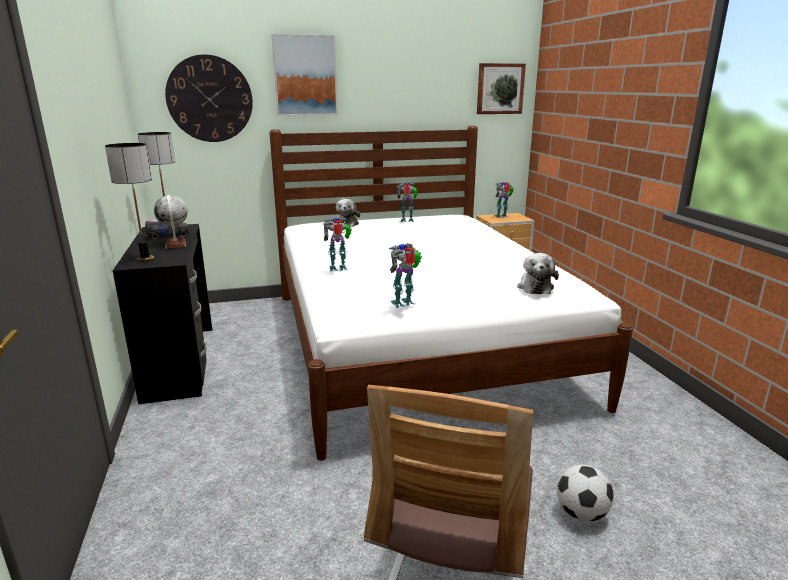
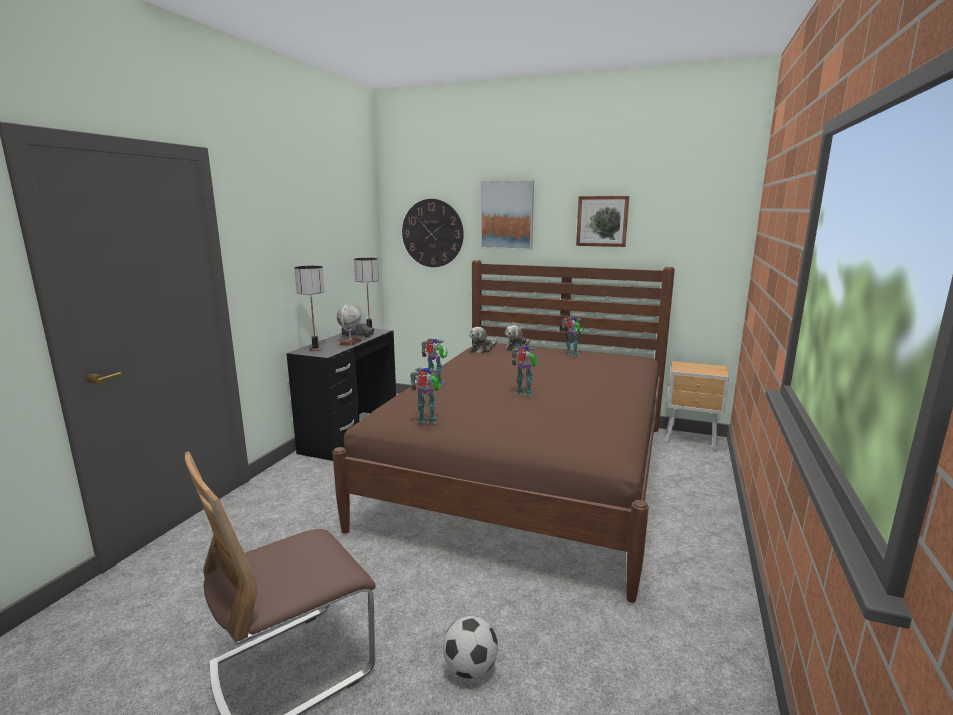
camera: 35 degrees right, 5 degrees down
(415, 344) = (528, 472): white bed -> brown bed
(500, 89) = (708, 229): picture -> picture (602, 221)
(502, 216) = (698, 366): toy robot -> toy robot (525, 393)
(535, 287) = (564, 437): plush toy -> plush toy (482, 350)

